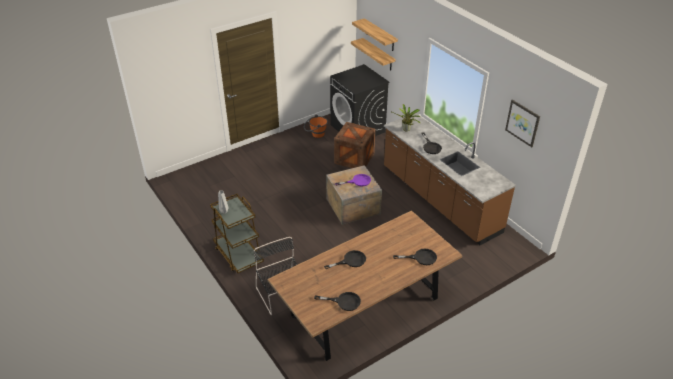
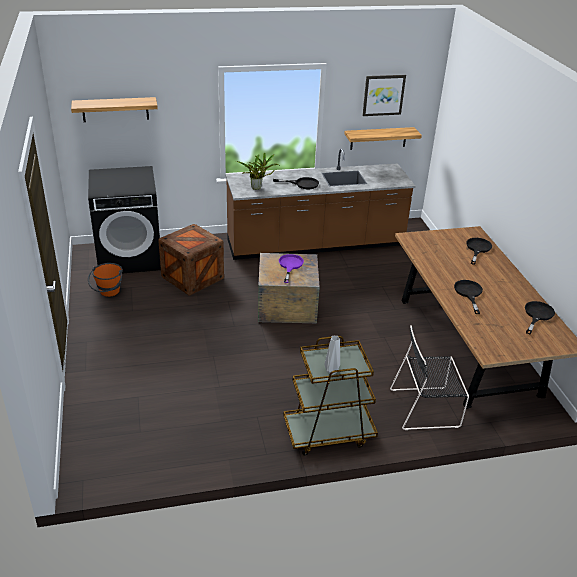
camera: 70 degrees left, 5 degrees down
(378, 54) = (116, 140): shelf -> shelf (378, 138)

